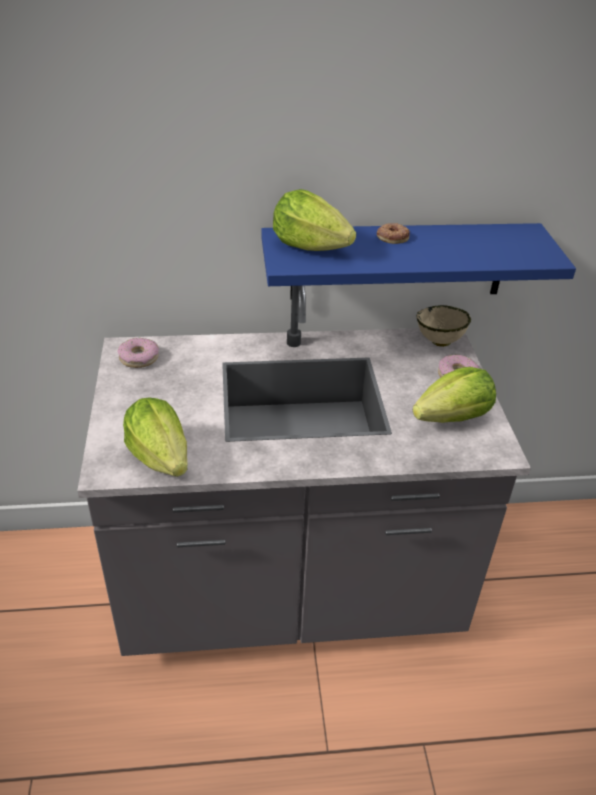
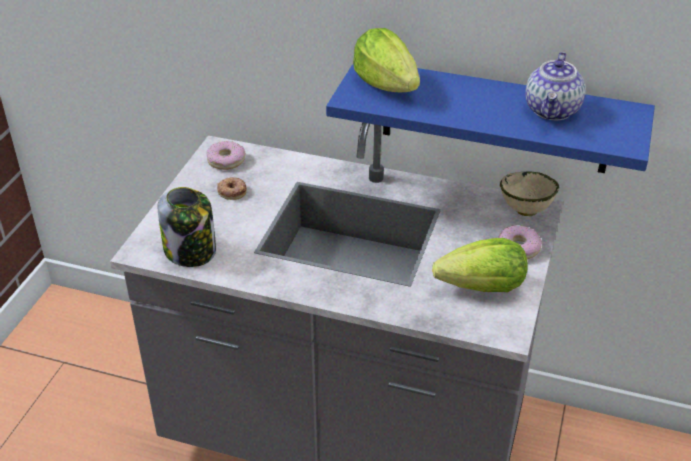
camera: 25 degrees right, 0 degrees up
(160, 457) = (191, 251): lettuce -> jar
(392, 236) = (476, 90): donut -> donut (232, 191)
(469, 242) = (552, 111): none -> teapot

